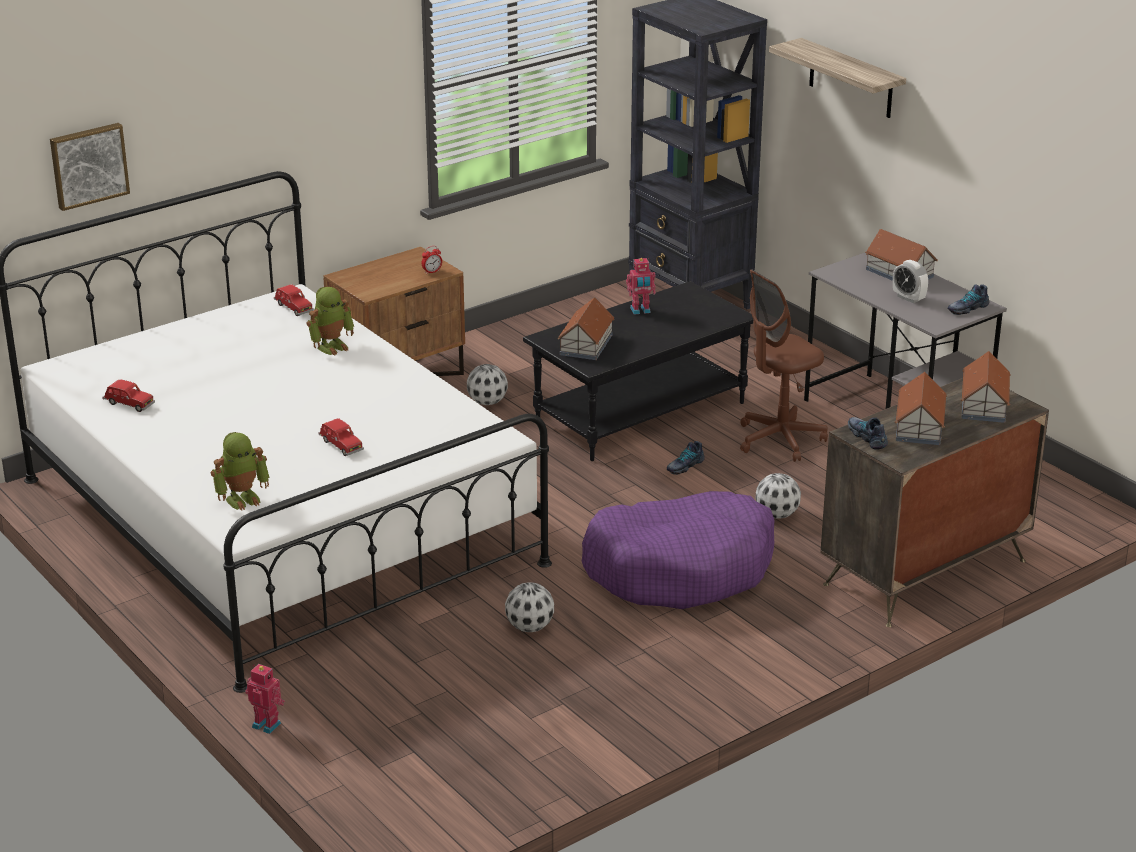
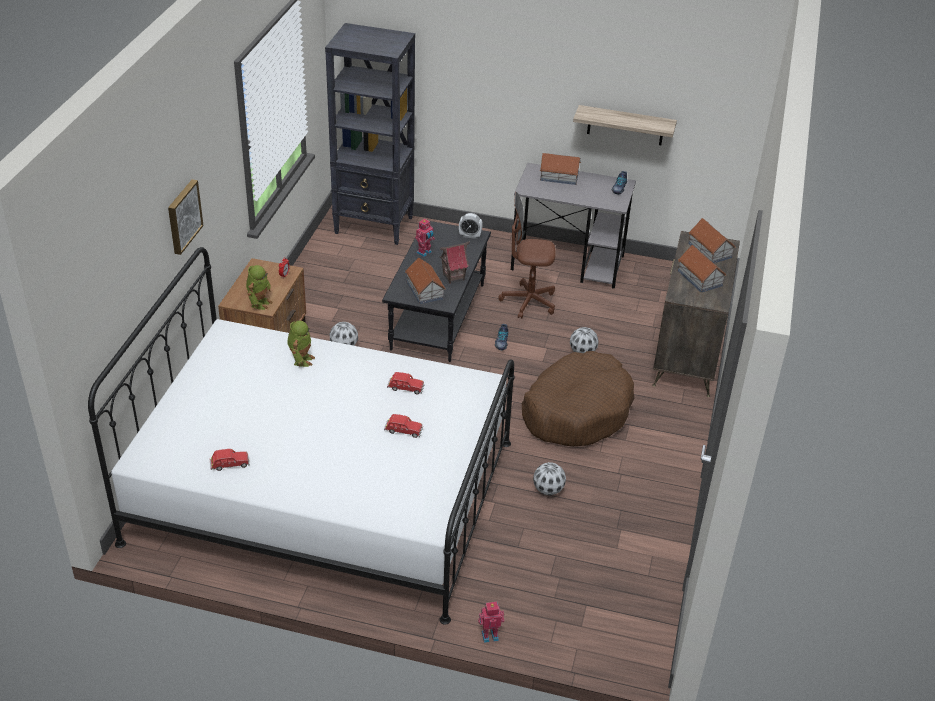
camera: 40 degrees left, 10 degrees up
(88, 165) = (116, 302): picture -> picture (183, 216)
(242, 498) = (397, 499): toy robot -> toy robot (259, 303)
(293, 308) = (238, 340): red toy car -> red toy car (405, 388)
(639, 344) = (453, 277): none -> toy house
(680, 568) = (576, 411): purple dog bed -> brown dog bed
(779, 440) = (528, 302): brown office chair -> brown office chair turned 75 degrees clockwise
(851, 79) = (493, 62): shelf -> shelf (625, 125)
(867, 437) = (686, 296): shoe -> none
(908, 298) = (584, 192): alarm clock -> alarm clock (470, 236)

